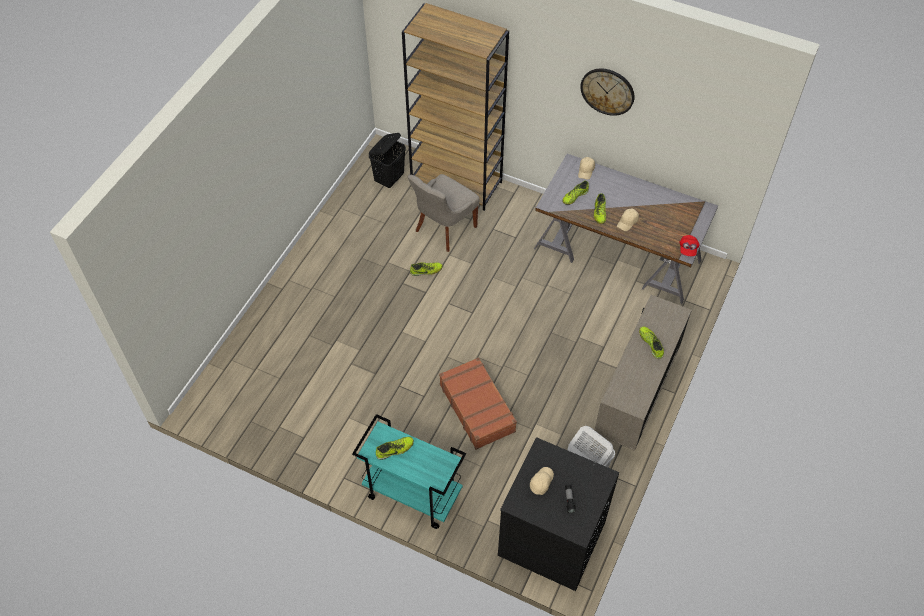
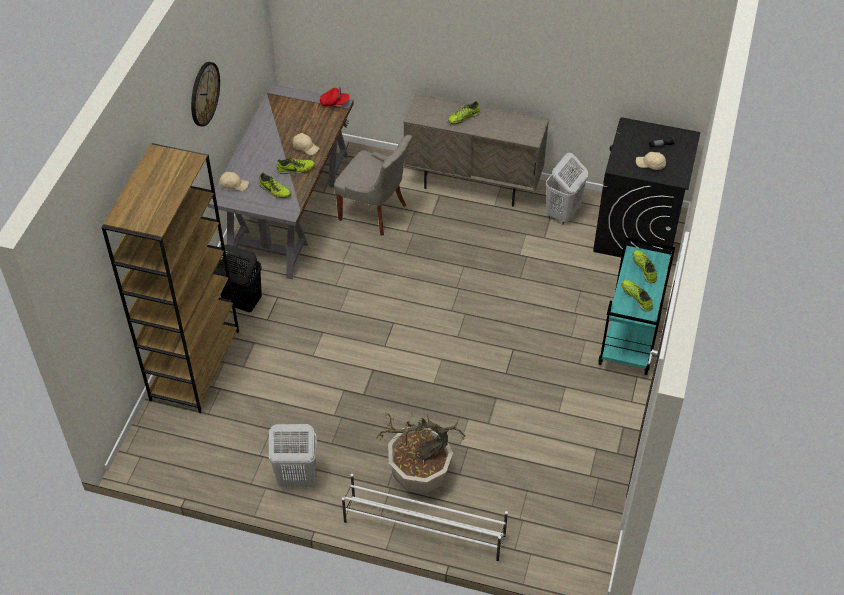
camera: 100 degrees left, 5 degrees down
(268, 304) = (423, 529): none -> white shoe rack
(315, 309) = (419, 476): none -> potted plant
(337, 234) = (296, 478): none -> white laundry basket
(389, 179) = (194, 437): black laundry basket -> black laundry basket (242, 302)
(426, 271) = (341, 374): shoe -> shoe (644, 268)
(444, 229) = (273, 366): grey chair -> grey chair (374, 212)
(477, 407) = (514, 302): brown suitcase -> none

